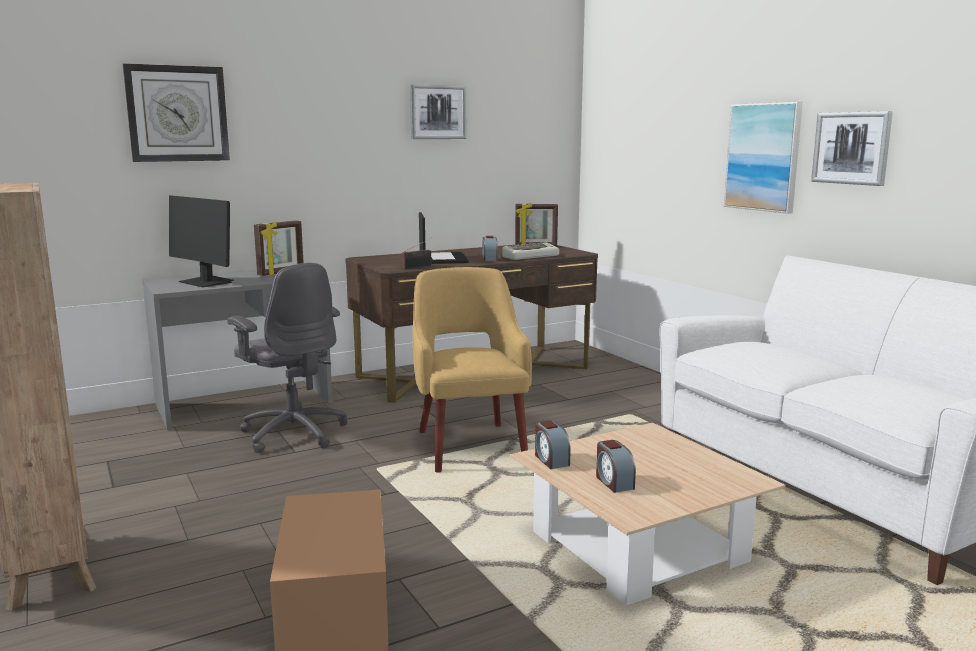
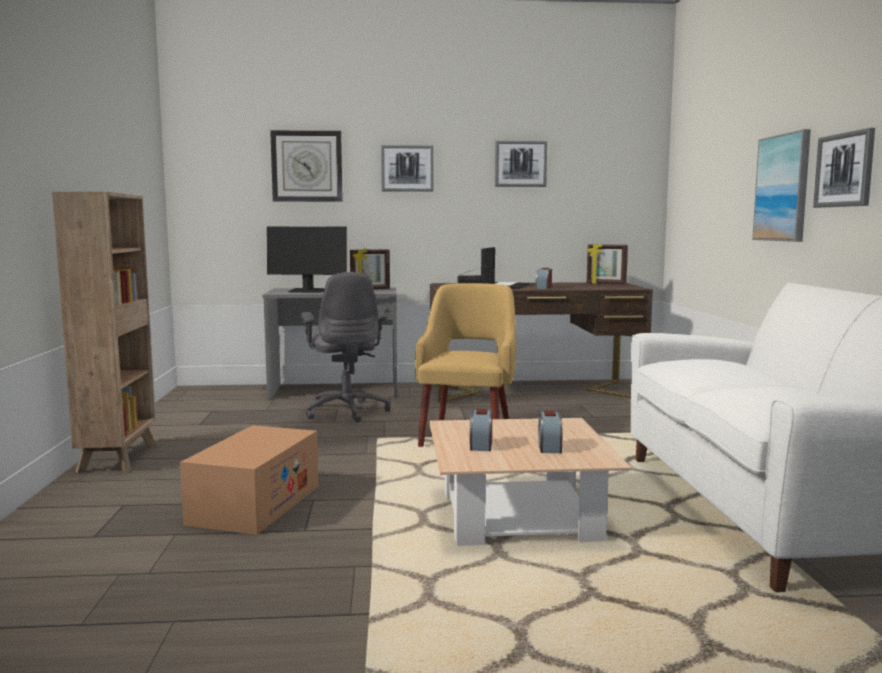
camera: 25 degrees right, 5 degrees down
(206, 282) = (308, 291): monitor -> monitor turned 60 degrees counterclockwise
(308, 117) = (407, 168): none -> picture
(530, 256) = (584, 288): keyboard -> none
(551, 460) = (454, 427): alarm clock -> alarm clock (549, 447)

